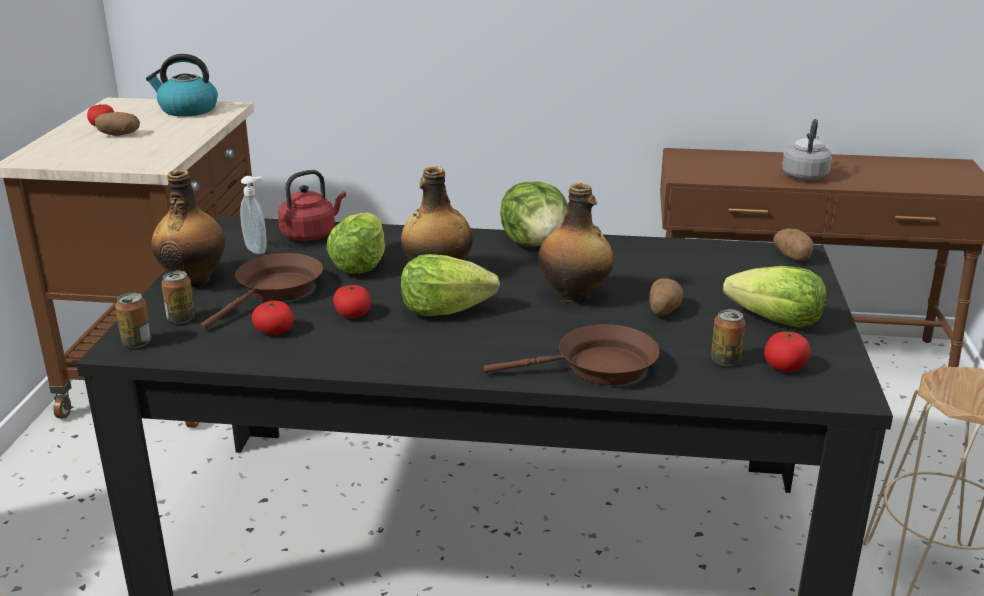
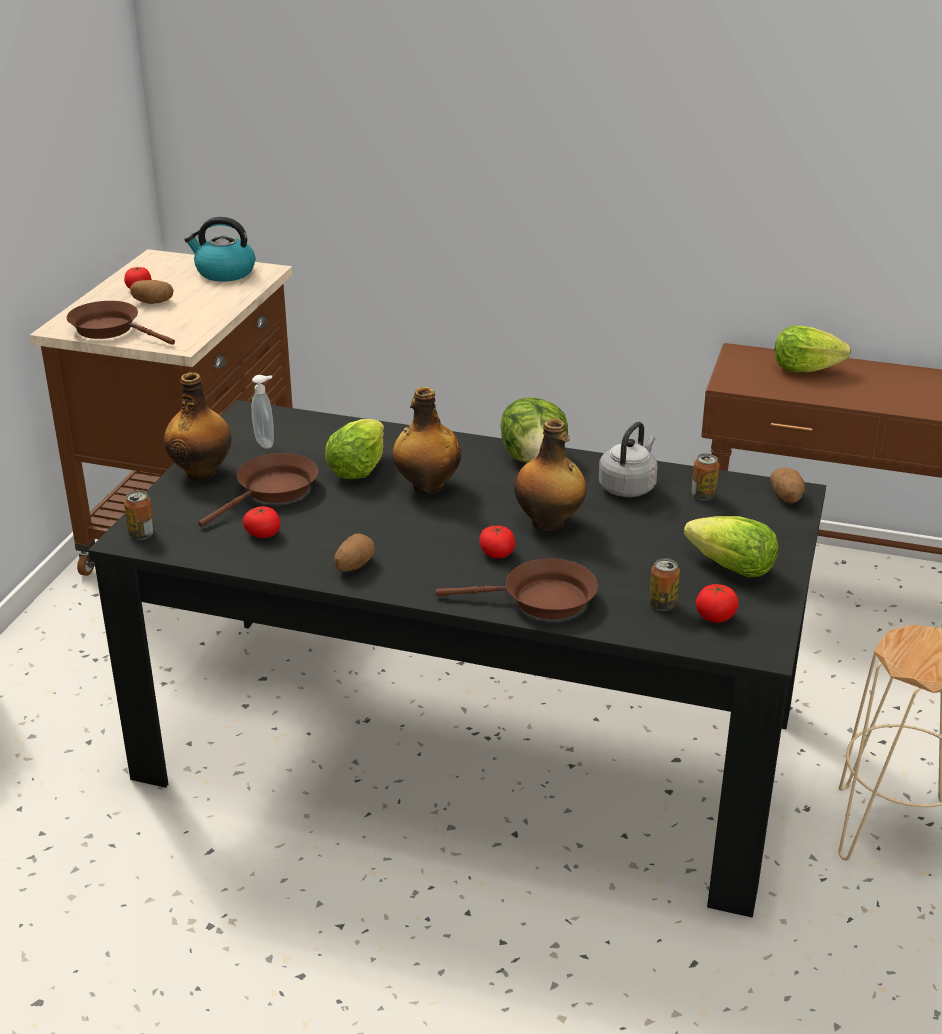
camera: 10 degrees right, 5 degrees up
(77, 157) = (110, 329): none -> brown frying pan
(181, 319) = (183, 513): can -> can (703, 496)
(311, 234) = (320, 429): red kettle -> none
(353, 314) = (337, 522): tomato -> tomato (497, 553)
(444, 310) = (421, 527): lettuce -> lettuce (804, 369)
(663, 310) = (628, 546): potato -> potato (353, 566)
(805, 175) = (861, 392): grey kettle -> grey kettle (628, 487)

